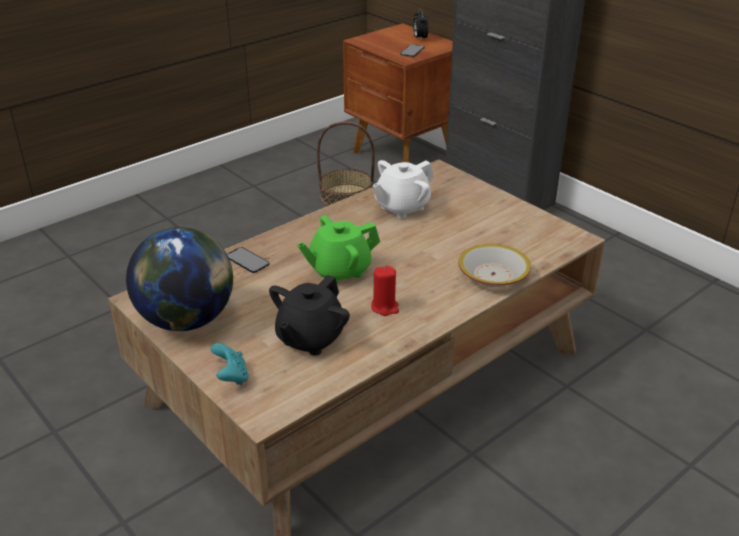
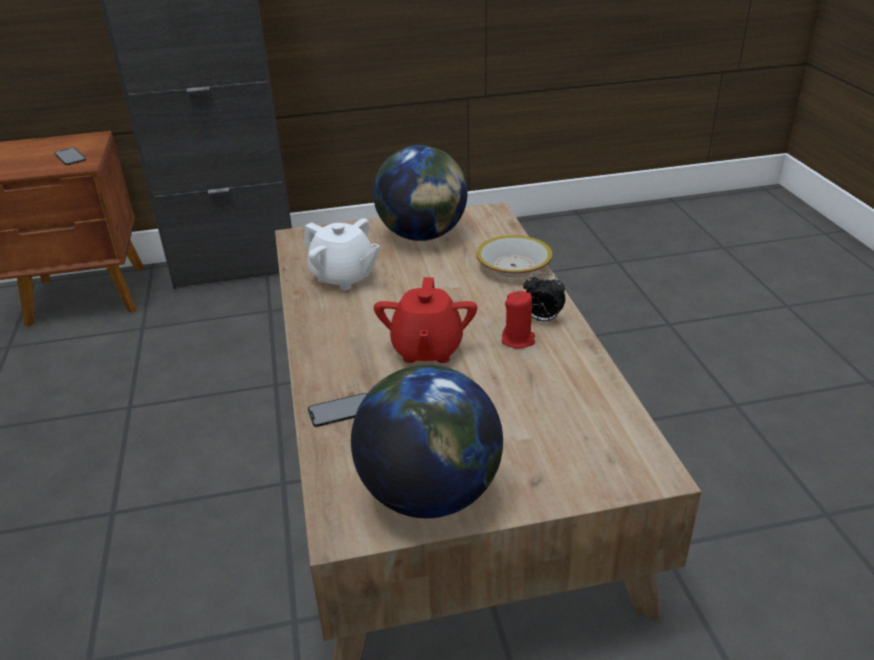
camera: 60 degrees left, 0 degrees up
(231, 377) = (573, 481): turquoise game controller -> none
(310, 338) = (538, 403): black teapot -> none
(339, 271) = (427, 349): green teapot -> red teapot
(346, 196) = (109, 363): basket -> none
(401, 207) = (344, 277): white teapot -> white teapot turned 45 degrees counterclockwise
(420, 38) = (48, 145): alarm clock -> alarm clock (542, 319)
(497, 219) = (422, 235): none -> globe

